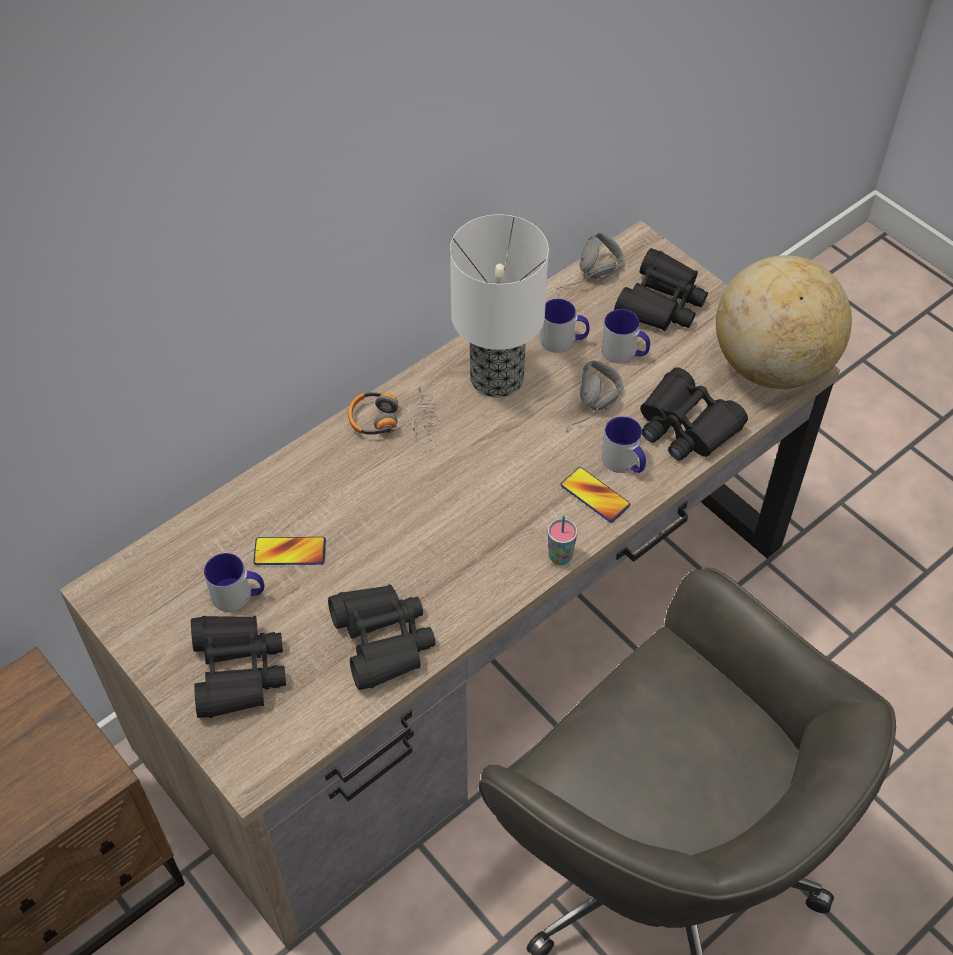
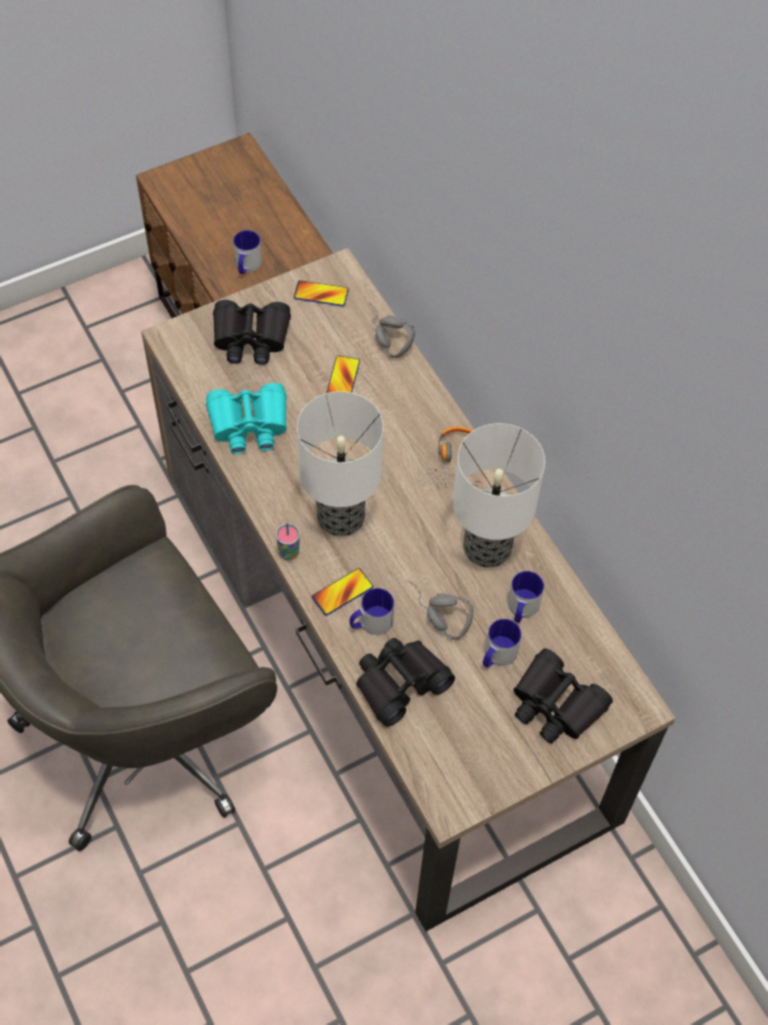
camera: 100 degrees right, 5 degrees up
(148, 603) = (321, 294): none -> phone
(239, 595) = (313, 345): mug -> mug (247, 266)
(382, 640) = (249, 424): black binoculars -> turquoise binoculars
(493, 515) = (341, 515): none -> table lamp
(591, 279) = (597, 651): grey headphones -> grey headphones (383, 336)
(772, 366) = (456, 780): globe -> none

